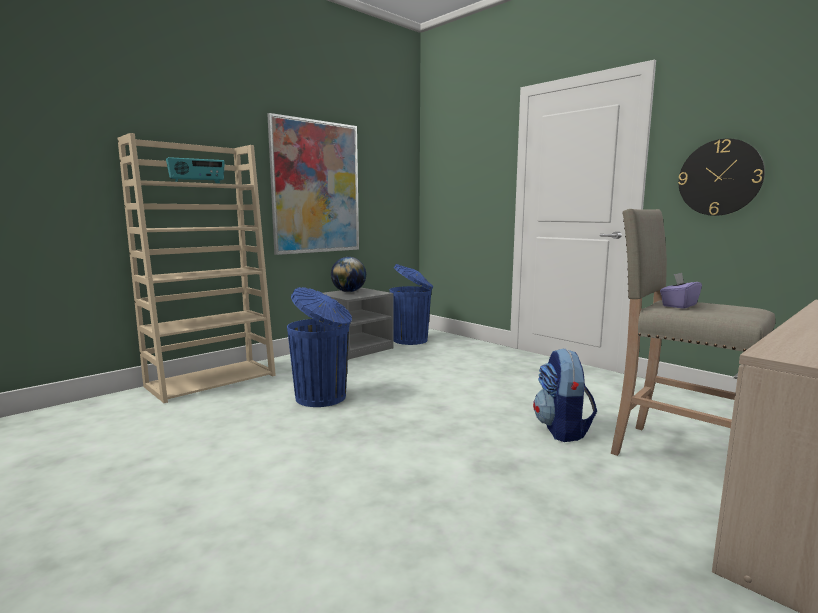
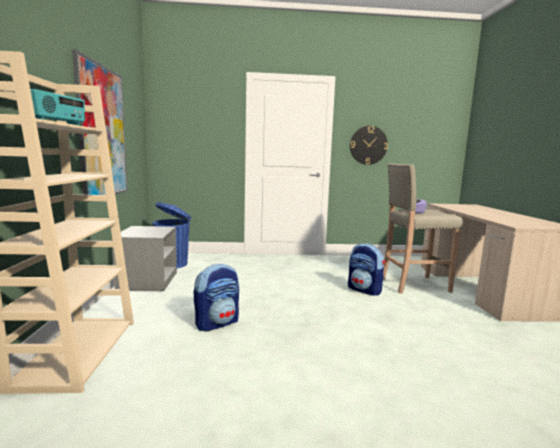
camera: 50 degrees left, 0 degrees up
(322, 397) = (217, 323): blue trash can -> backpack
(348, 292) = (137, 231): globe -> none

